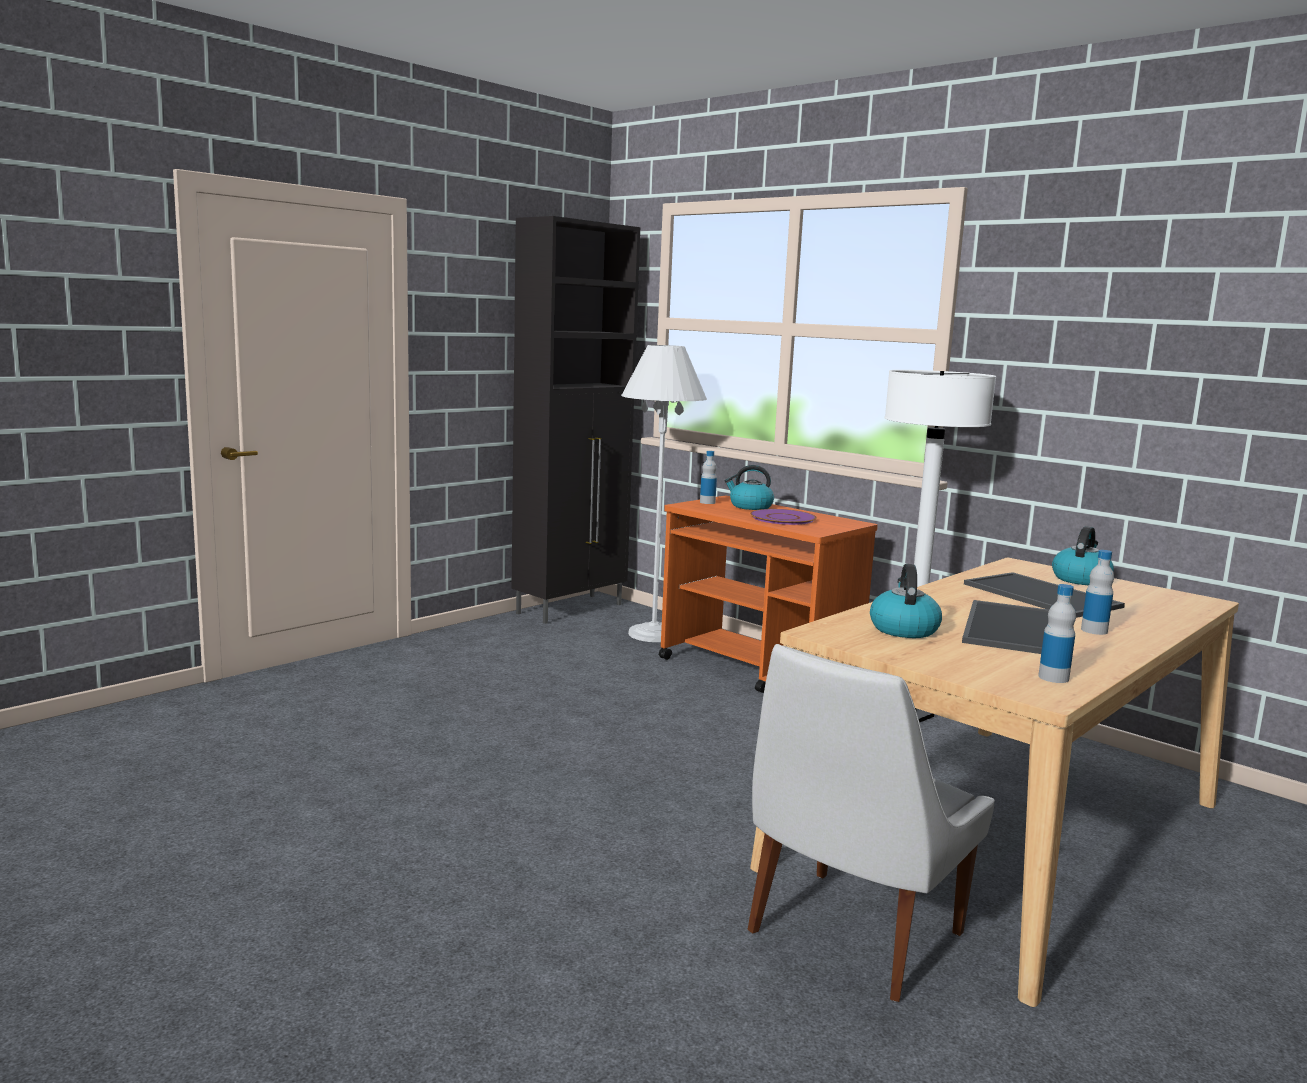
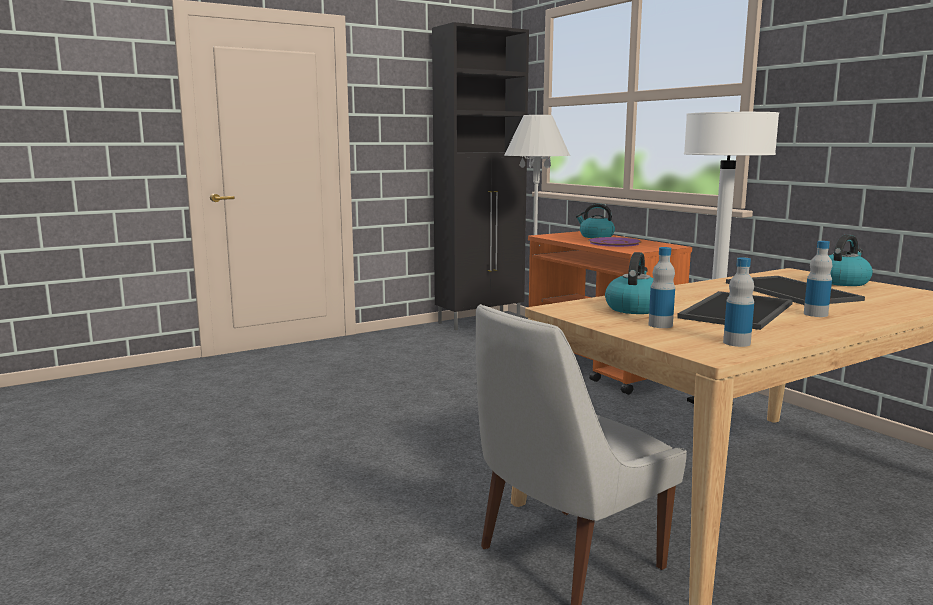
camera: 15 degrees right, 0 degrees up
(707, 502) = (564, 234): bottle -> bottle (660, 325)

